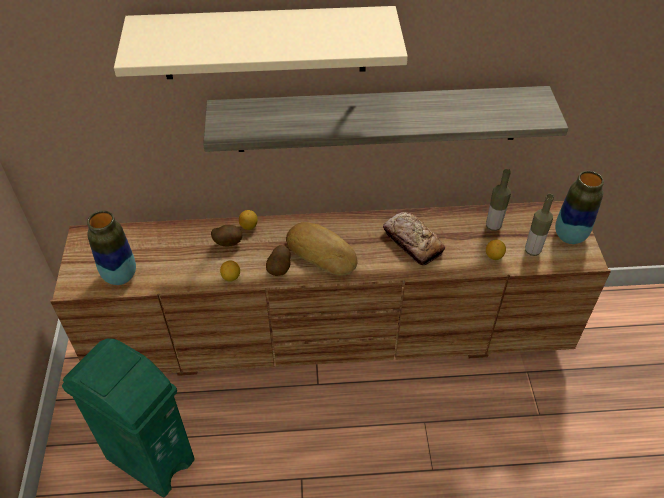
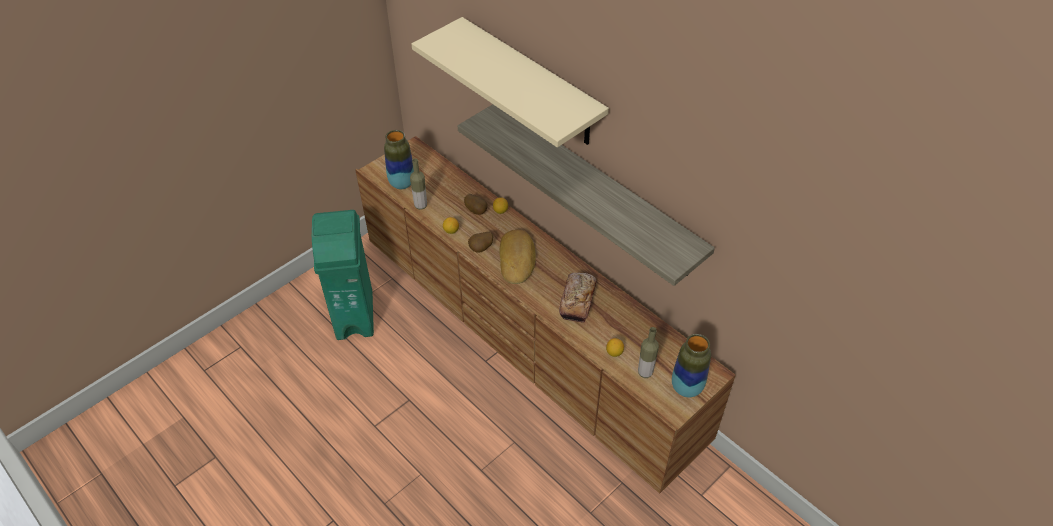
camera: 50 degrees right, 0 degrees up
(493, 226) = (644, 336): bottle -> bottle (420, 206)

